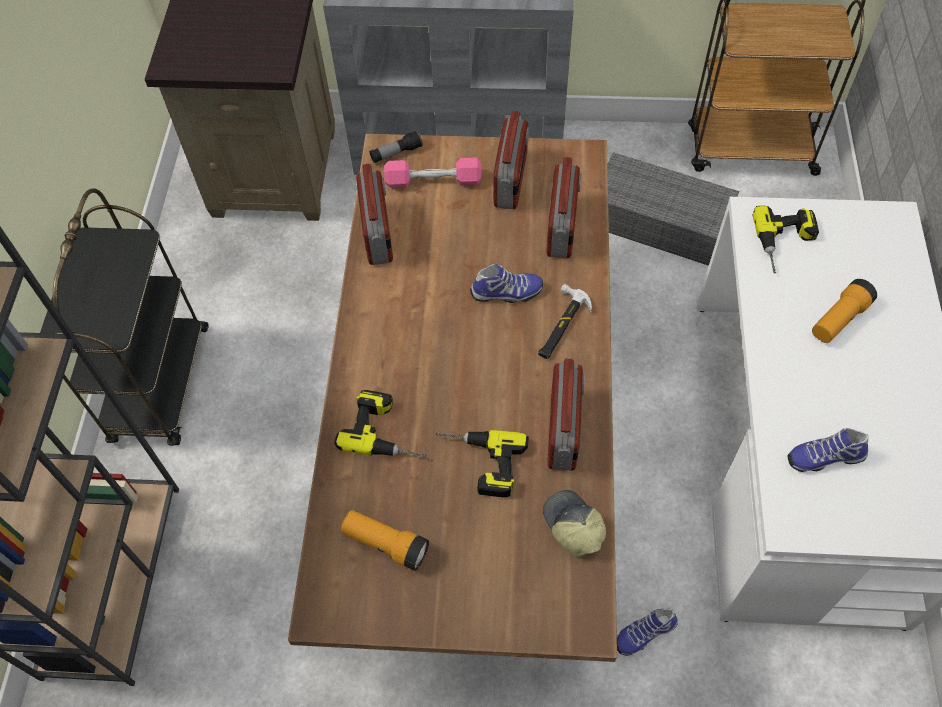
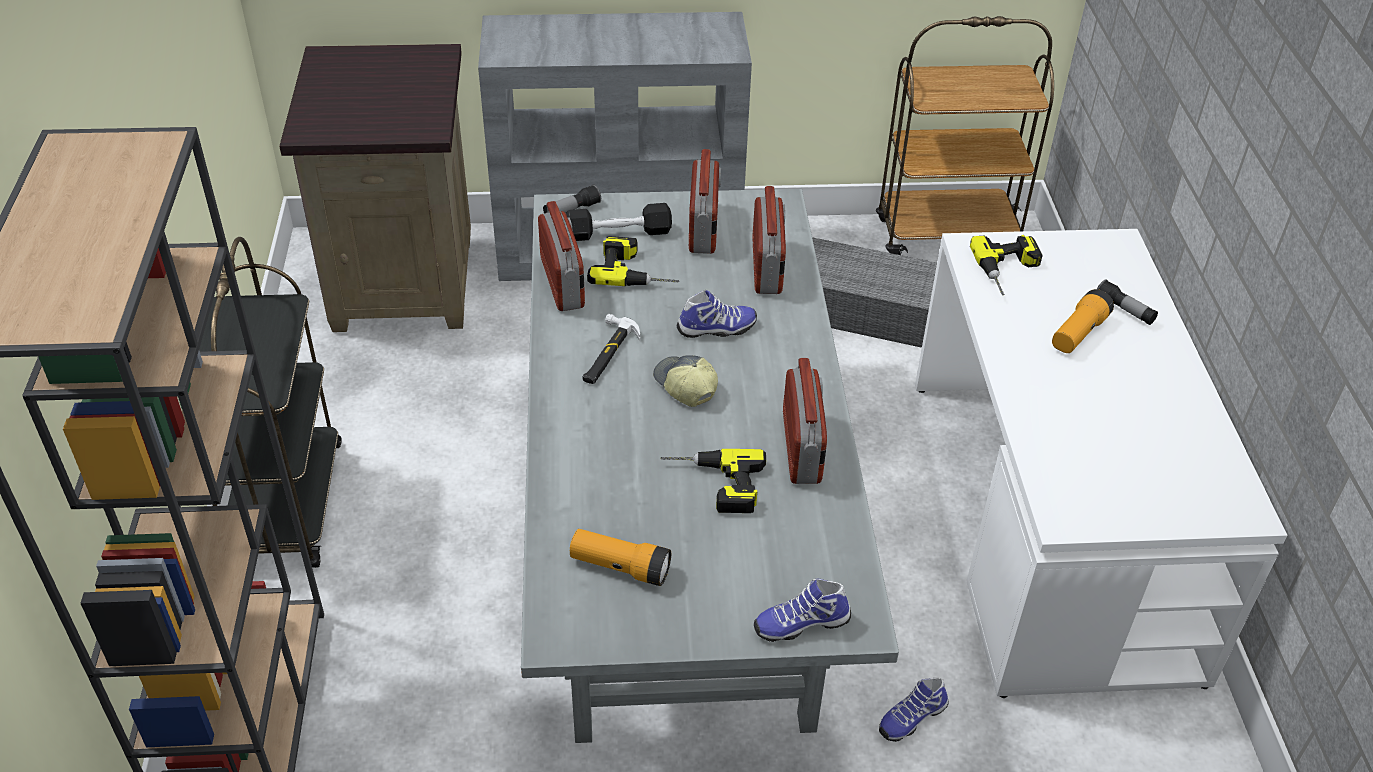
camera: 10 degrees left, 15 degrees down
(388, 430) = (605, 462): power drill -> power drill (636, 270)
(433, 181) = (618, 233): pink dumbbell -> black dumbbell
(474, 448) = (681, 545): brown dining table -> grey dining table
(561, 325) = (782, 354): hammer -> hammer (607, 353)
(572, 526) = (827, 535): cap -> cap (684, 386)
(824, 456) = (1087, 455): shoe -> shoe (801, 623)
(887, 296) = (1124, 310): none -> flashlight

